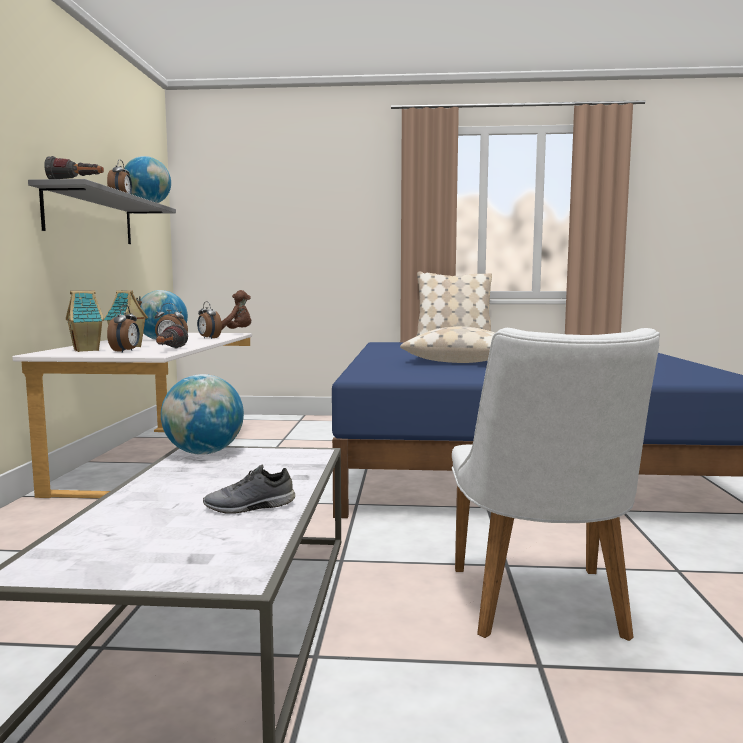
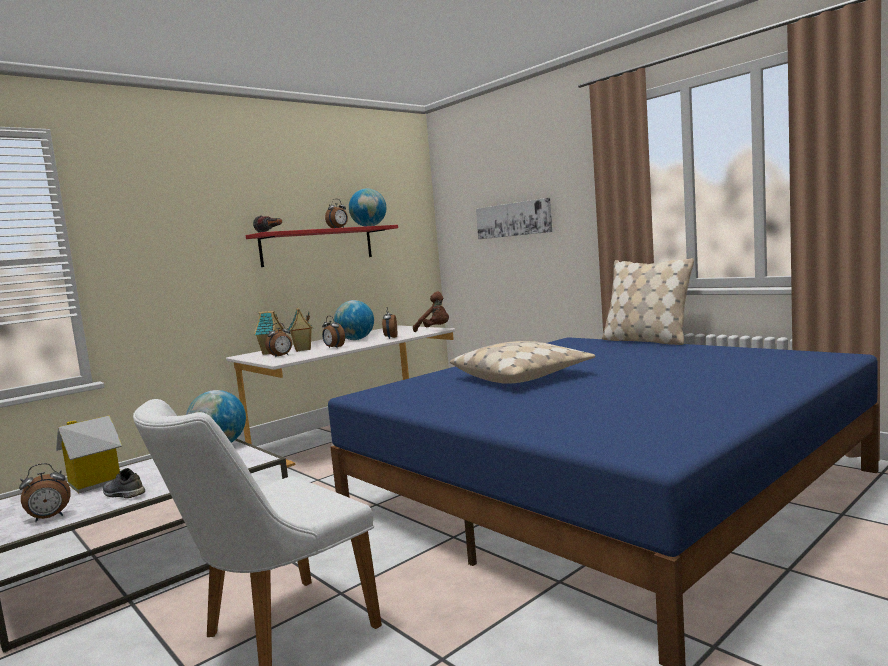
camera: 45 degrees right, 0 degrees up
(90, 217) = (318, 246): grey shelf -> red shelf
(141, 509) = (96, 482): none -> toy house
(169, 350) = (304, 356): flashlight -> none
(228, 549) = (49, 518): none -> alarm clock
(291, 225) = (513, 219): none -> picture

